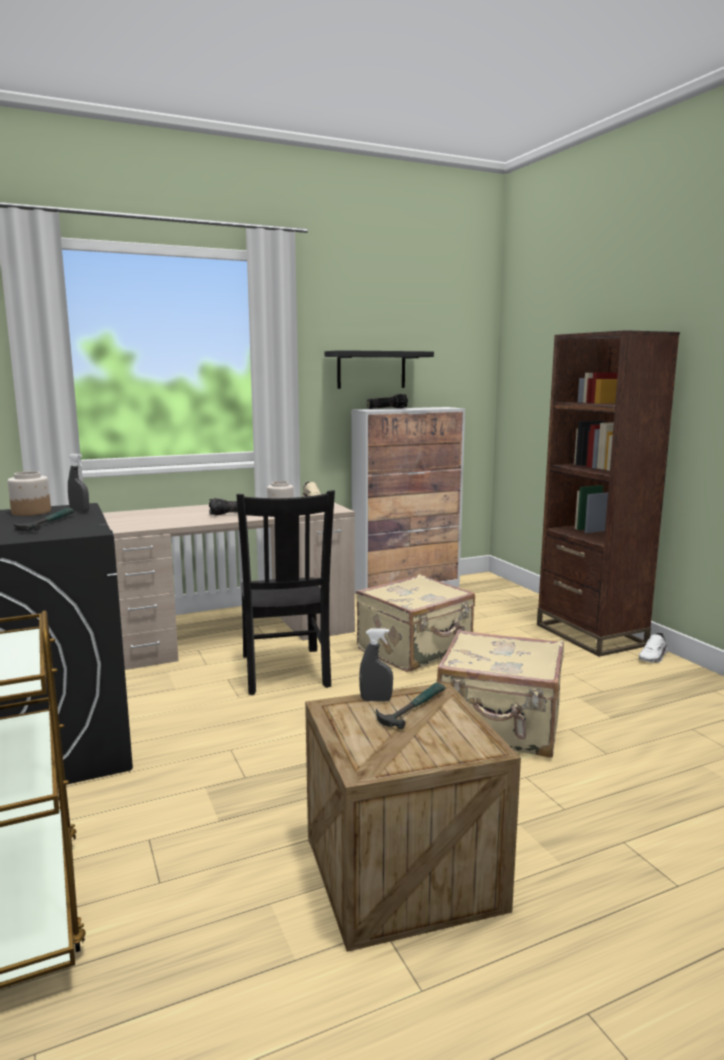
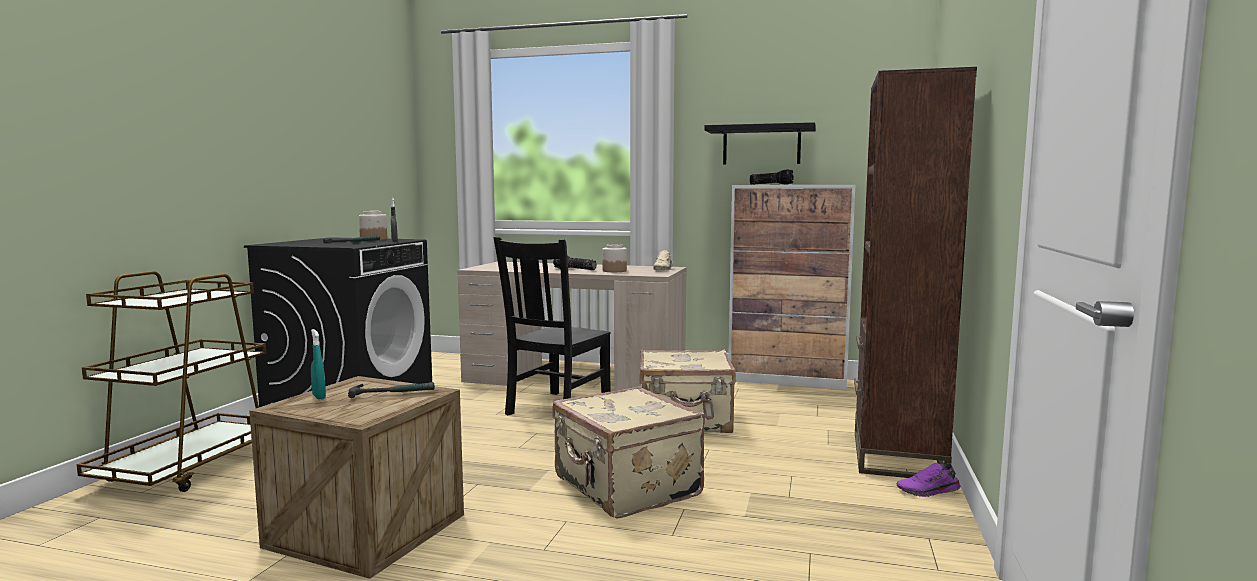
camera: 40 degrees right, 5 degrees down
(358, 740) = (319, 396): none -> turquoise spray bottle
(376, 700) = (390, 385): grey spray bottle -> none
(654, 657) = (928, 491): white shoe -> purple shoe

